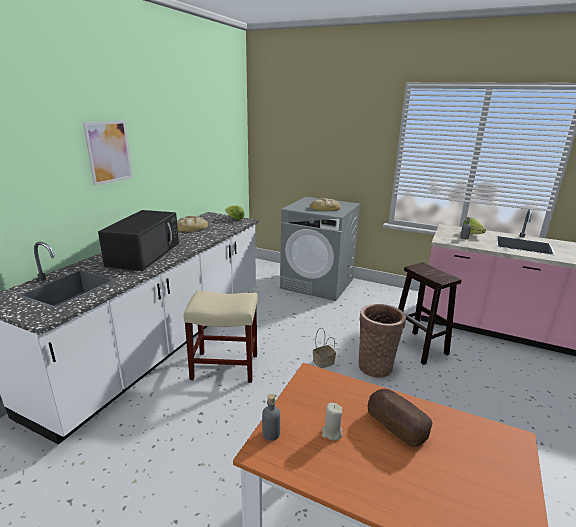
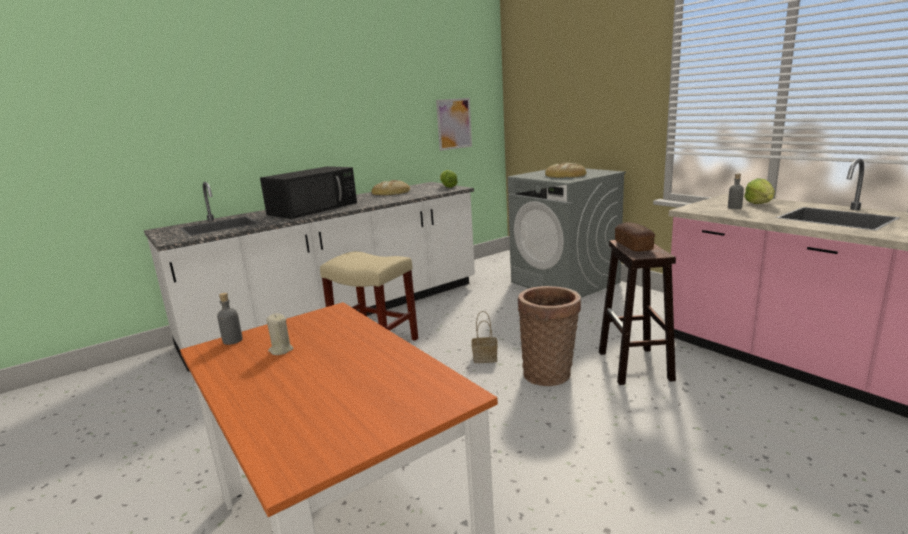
camera: 30 degrees right, 5 degrees down
(109, 152) = (296, 105): picture -> picture (454, 124)
(396, 425) = (349, 358): bread -> bread (633, 246)

